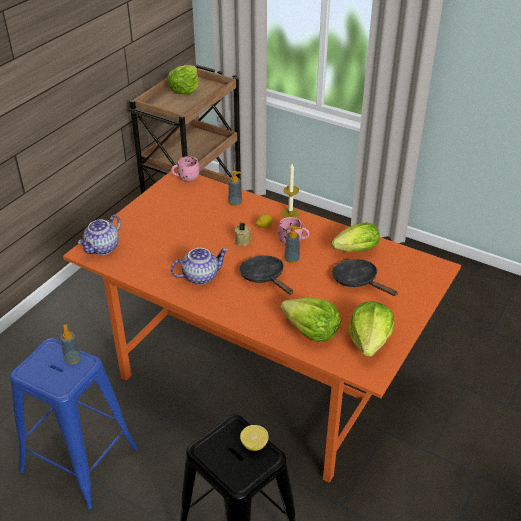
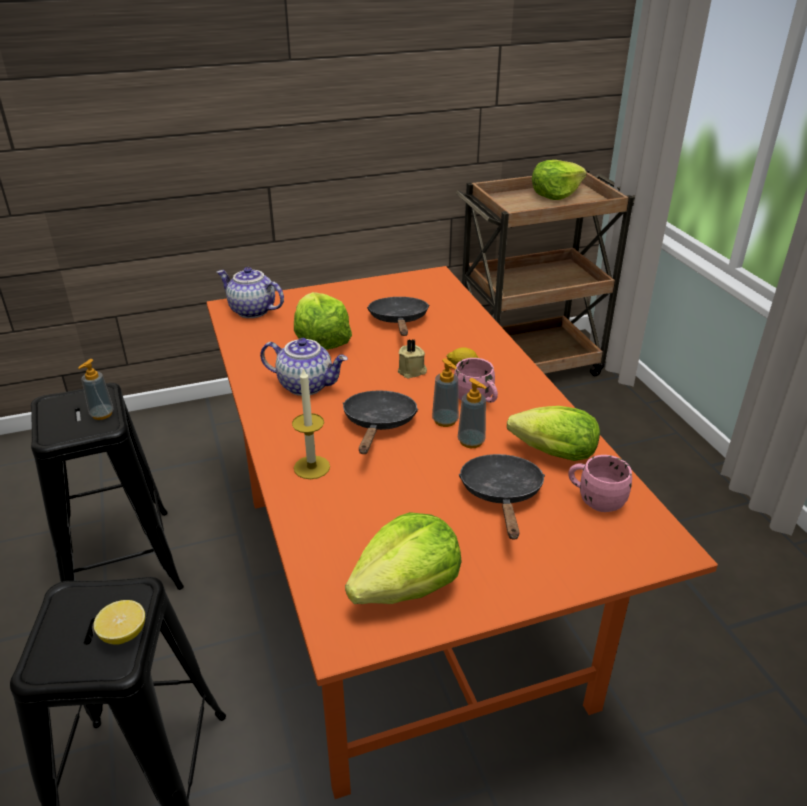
camera: 40 degrees right, 5 degrees down
(79, 459) = (120, 562): blue stool -> black stool
(103, 248) = (251, 311): teapot -> teapot turned 45 degrees clockwise
(185, 178) = (439, 280): pink mug -> pink mug (595, 500)
(197, 214) = (399, 321): none -> black frying pan
(235, 203) = (462, 327): soap dispenser -> soap dispenser (471, 441)
(290, 213) = (518, 367): candle -> candle (311, 467)
(311, 331) = (344, 522): lettuce -> lettuce (321, 340)

